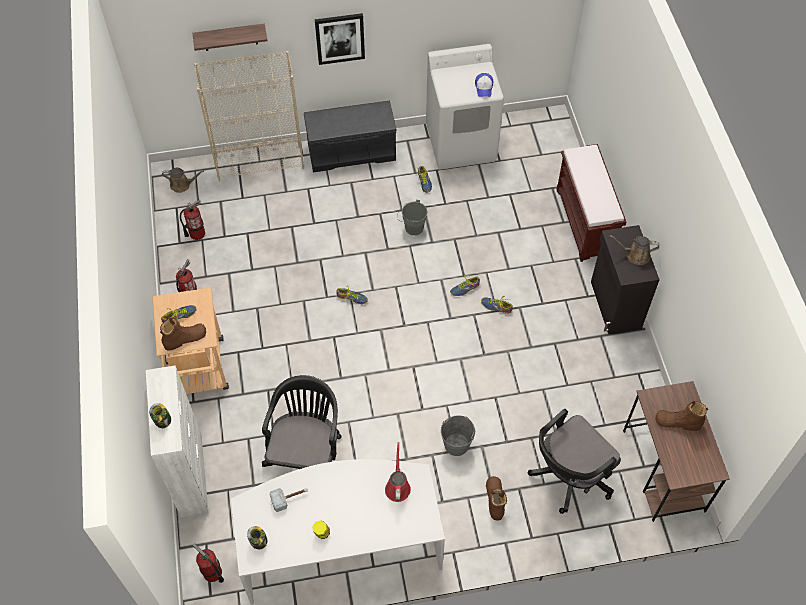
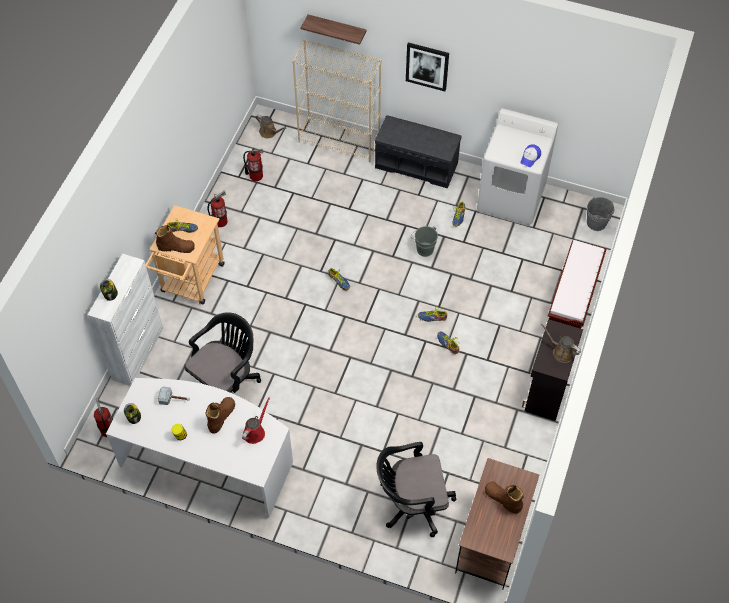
camera: 30 degrees right, 0 degrees up
(456, 444) = (343, 433): grey bucket -> grey bucket (596, 222)
(495, 499) = (343, 489): brown boot -> brown boot (221, 416)

